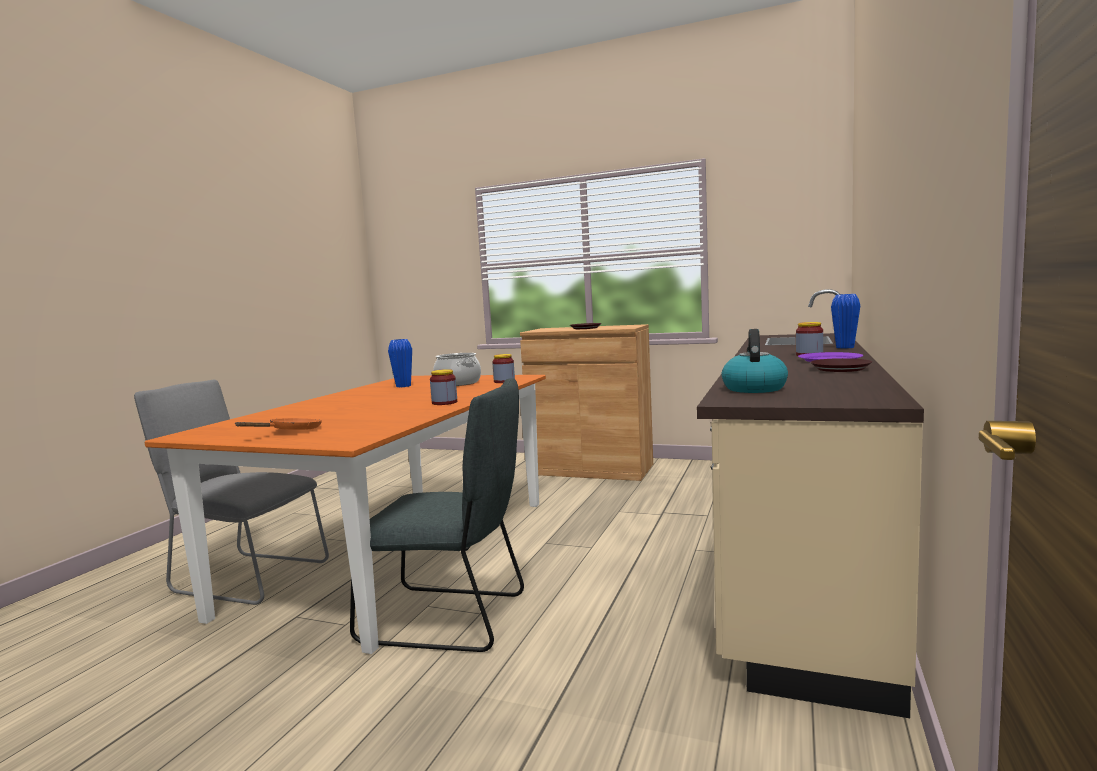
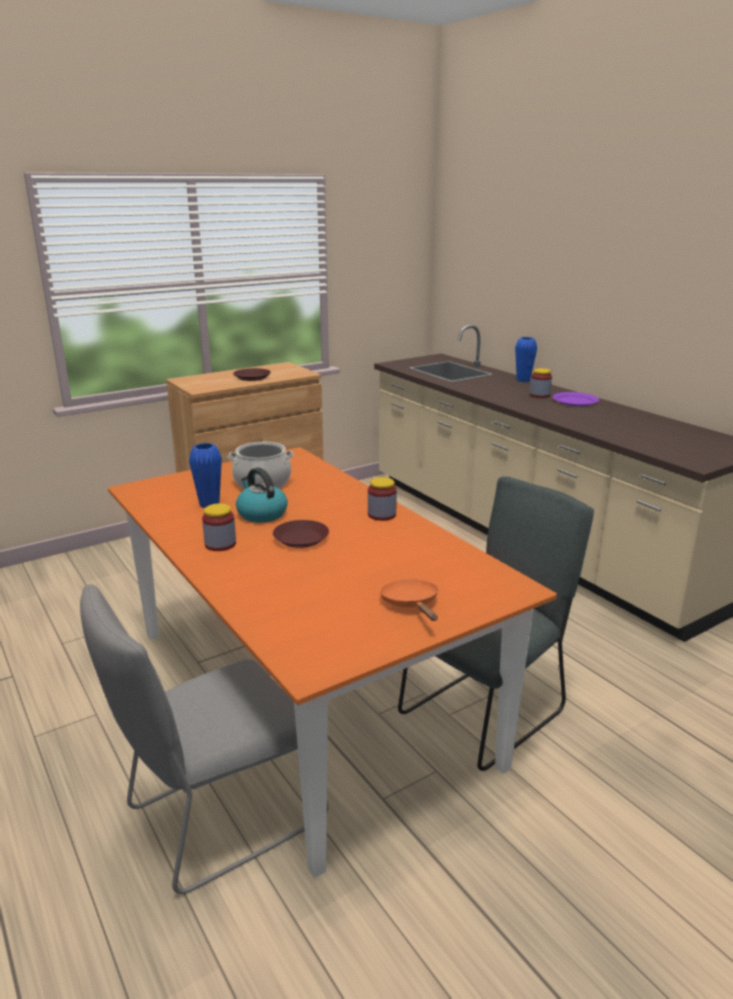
camera: 55 degrees left, 15 degrees up
(504, 381) = (306, 468): jar -> jar (220, 544)
(753, 388) = (661, 447): kettle -> kettle (261, 514)
(841, 369) = (621, 413): brown plate -> brown plate (301, 538)

